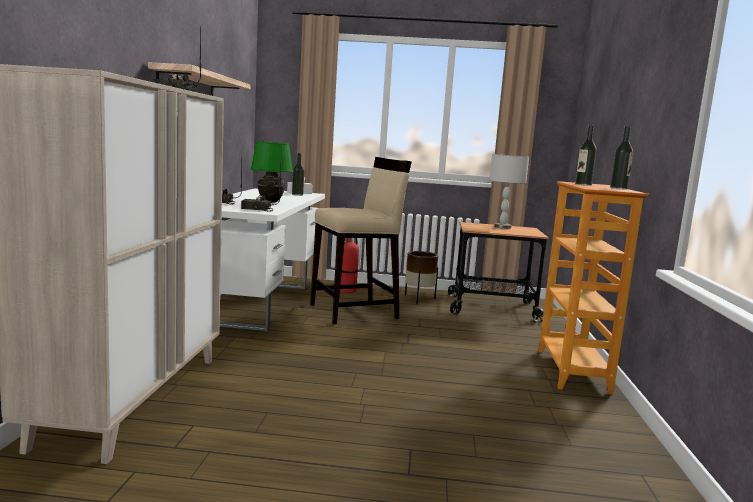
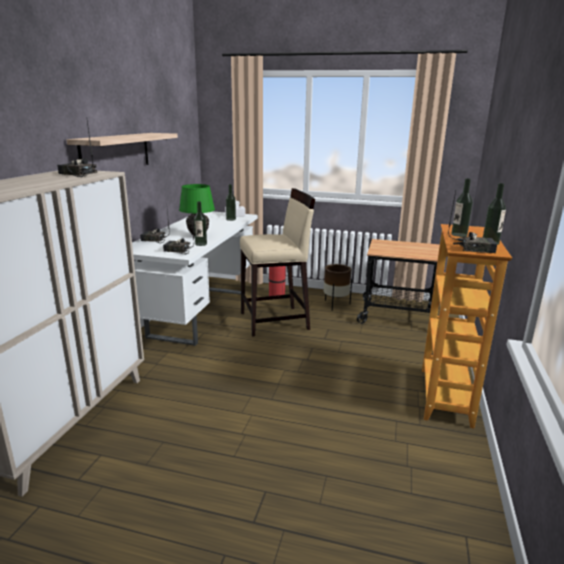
camera: 10 degrees right, 10 degrees up
(280, 207) = (201, 244): none -> bottle
(502, 227) = (408, 246): grey table lamp -> none
(607, 189) = (474, 248): none -> radio

